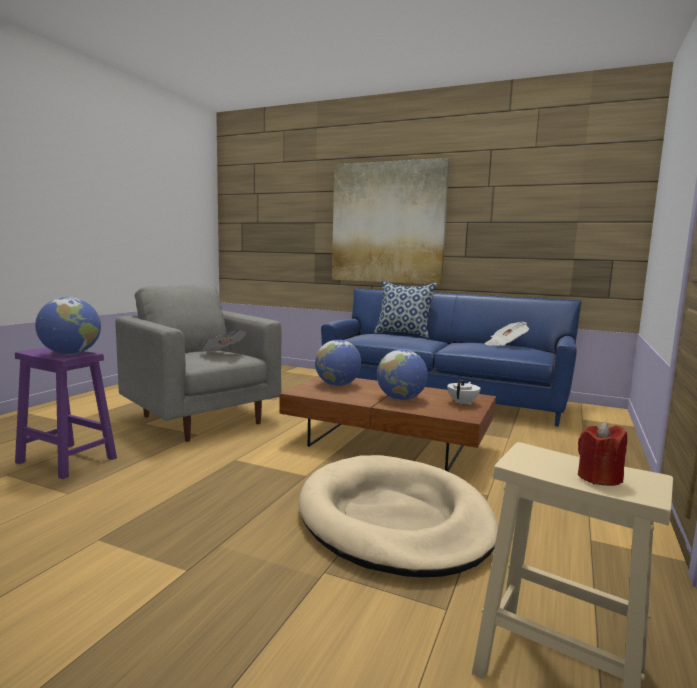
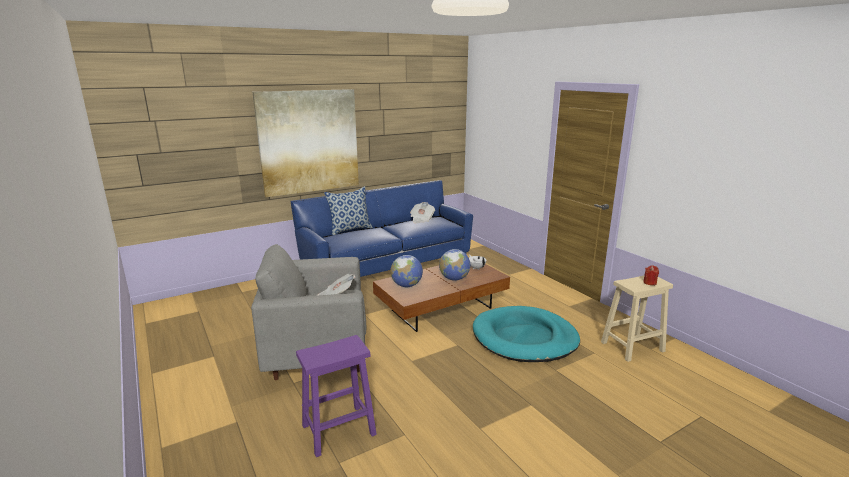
camera: 55 degrees left, 10 degrees up
(71, 354) = (346, 346): globe -> none
(394, 519) = (524, 338): beige dog bed -> turquoise dog bed

